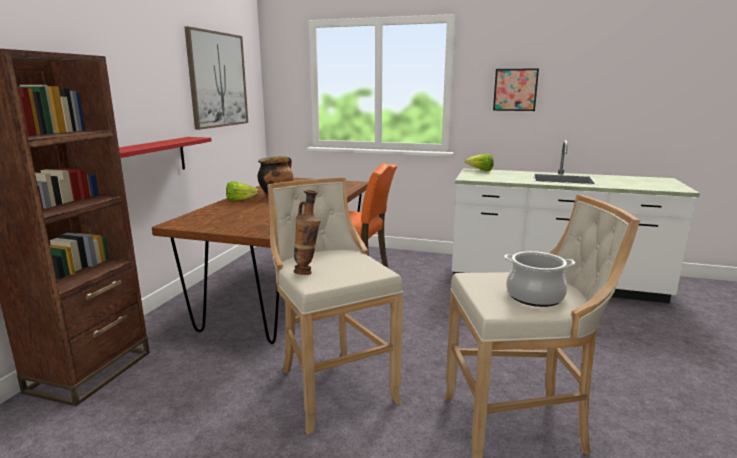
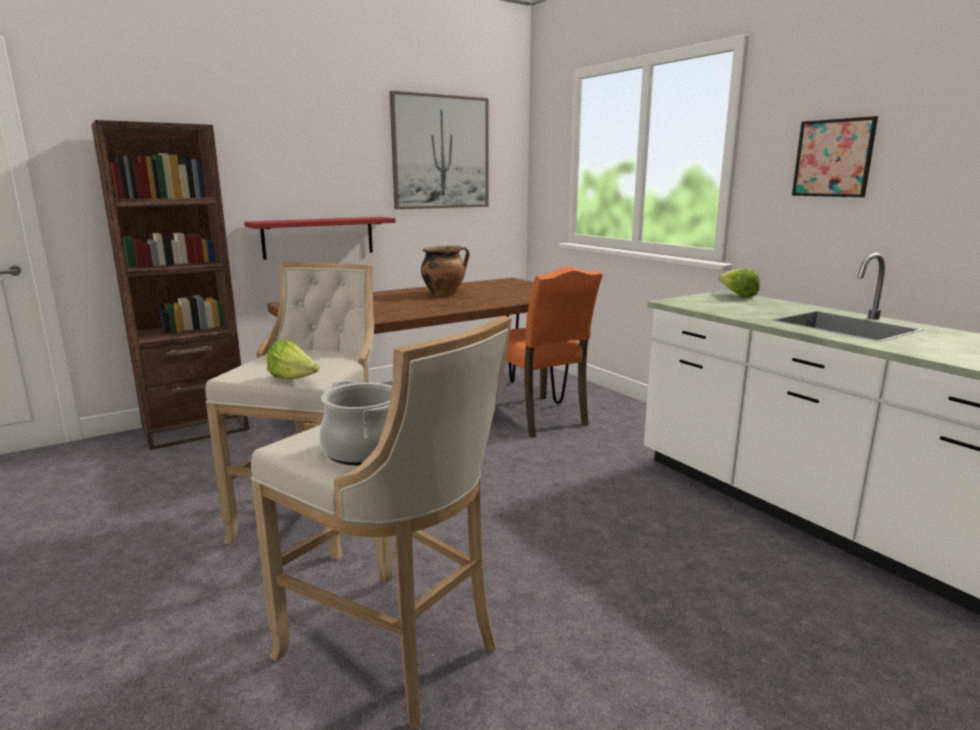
camera: 40 degrees right, 0 degrees up
(240, 200) = (399, 293): lettuce -> lettuce (294, 380)
(307, 272) = (262, 364): vase -> none

